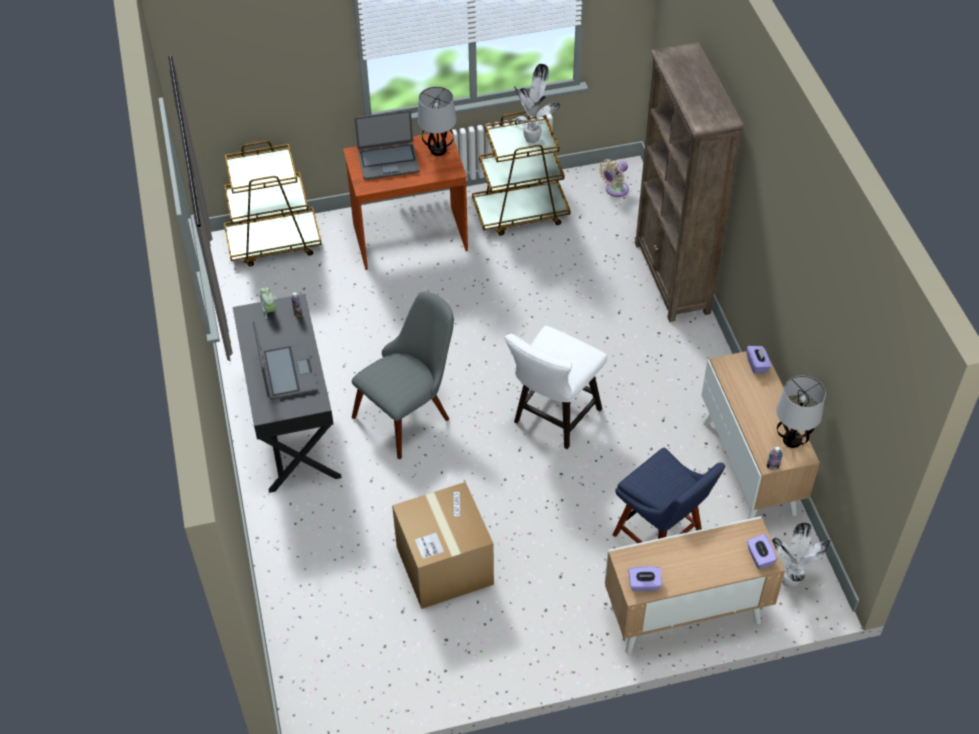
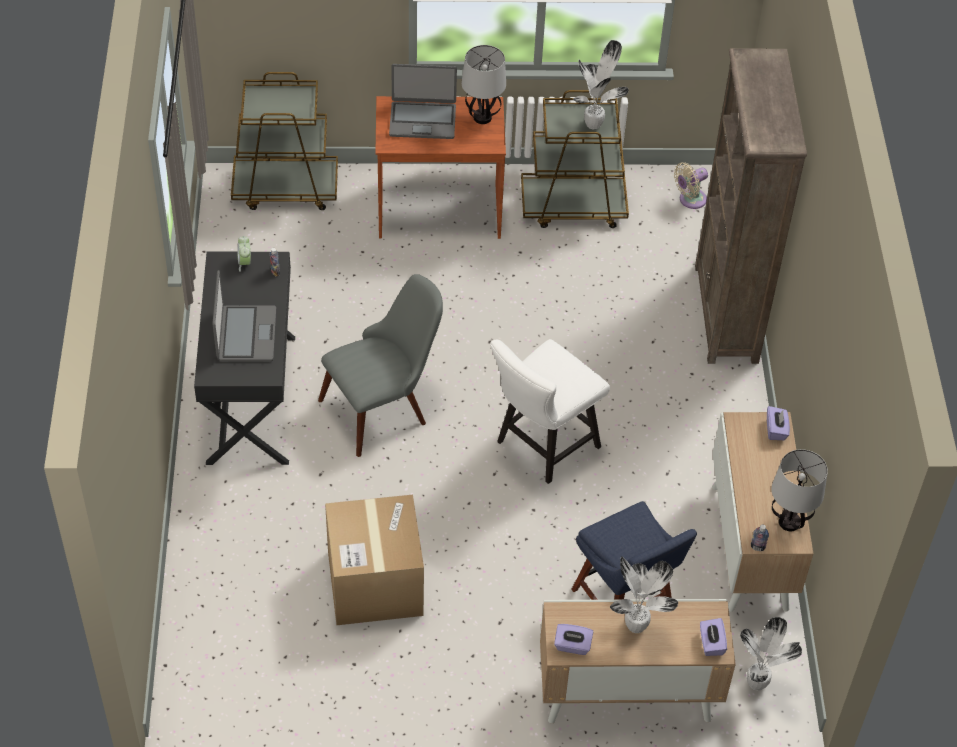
camera: 10 degrees right, 0 degrees up
(693, 557) = (636, 627): none -> potted plant

